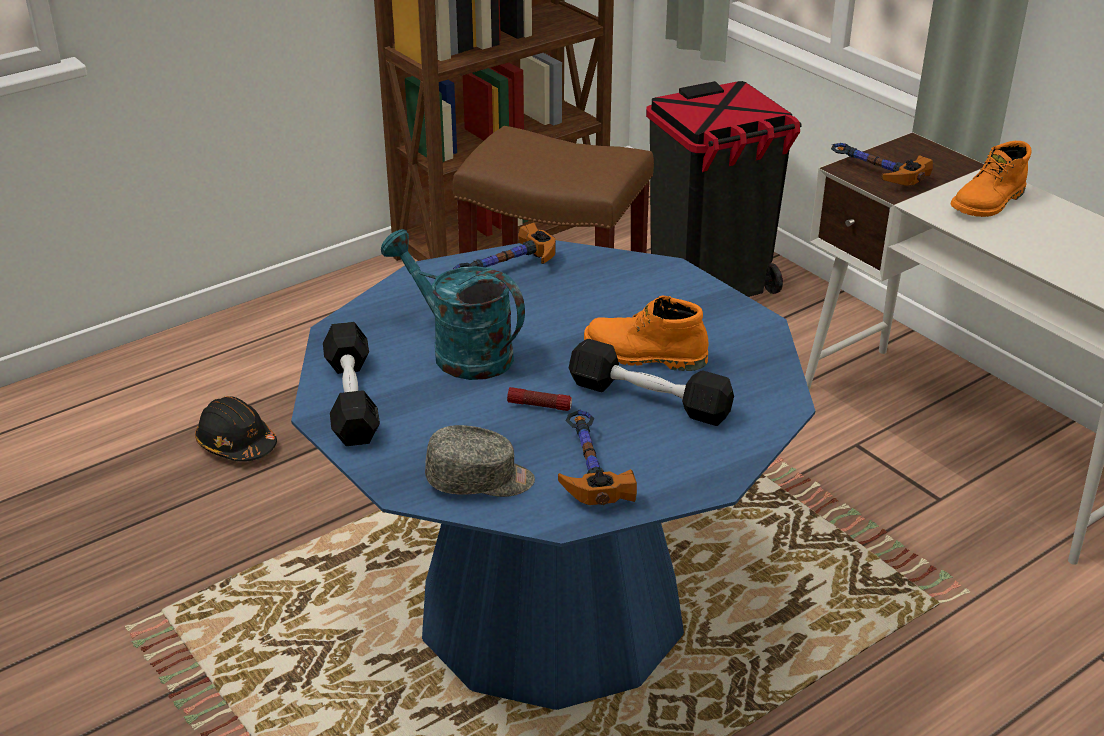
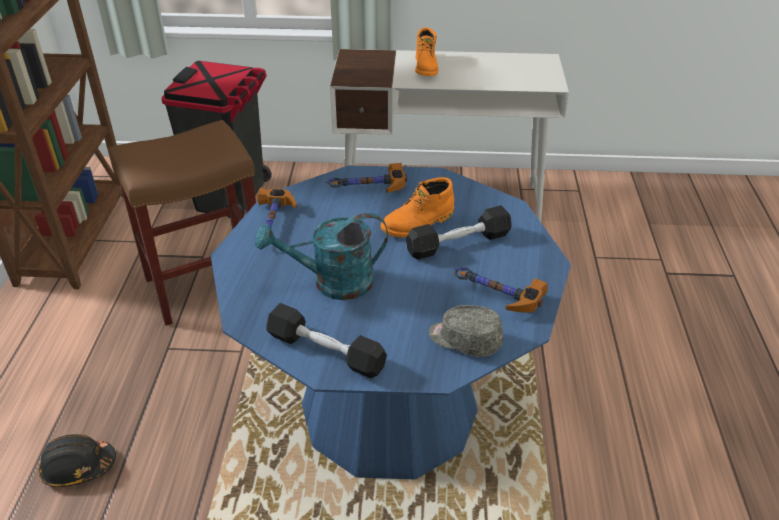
camera: 50 degrees left, 5 degrees up
(480, 480) = (464, 340): grey cap -> grey cap turned 105 degrees counterclockwise
(539, 405) = (420, 282): flashlight -> none
(873, 173) = (358, 77): hammer -> hammer (366, 189)

